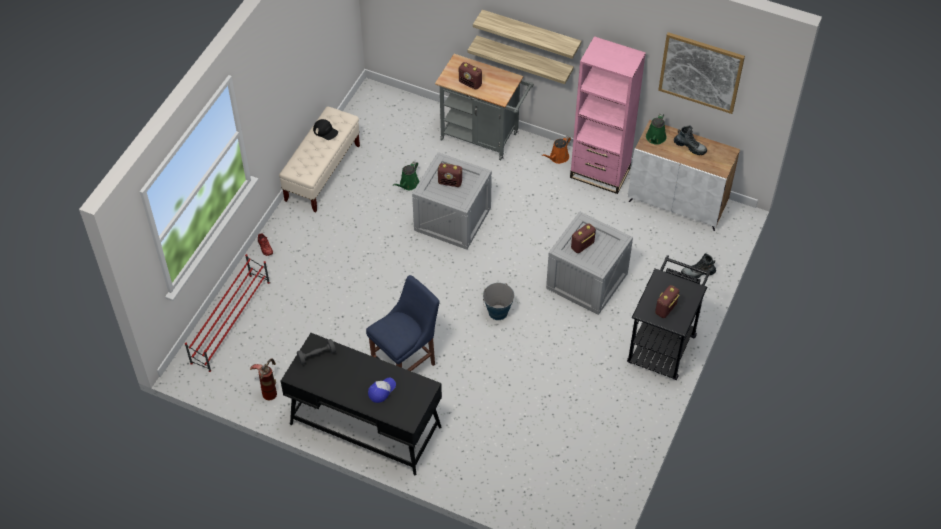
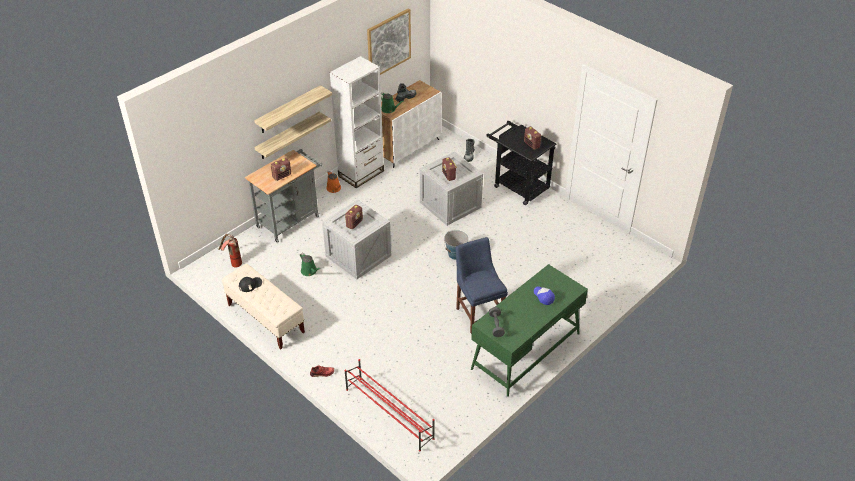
camera: 70 degrees left, 10 degrees down
(269, 389) = (468, 402): fire extinguisher -> fire extinguisher (232, 262)
(365, 425) = (525, 351): black desk -> green desk
(600, 173) = (361, 173): pink bookcase -> white bookcase

